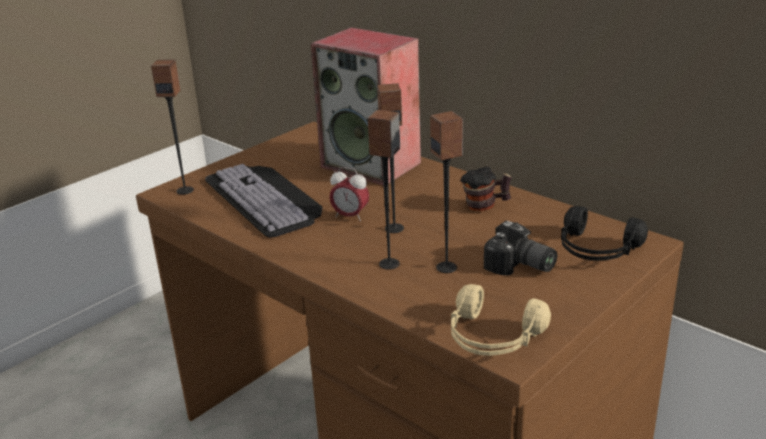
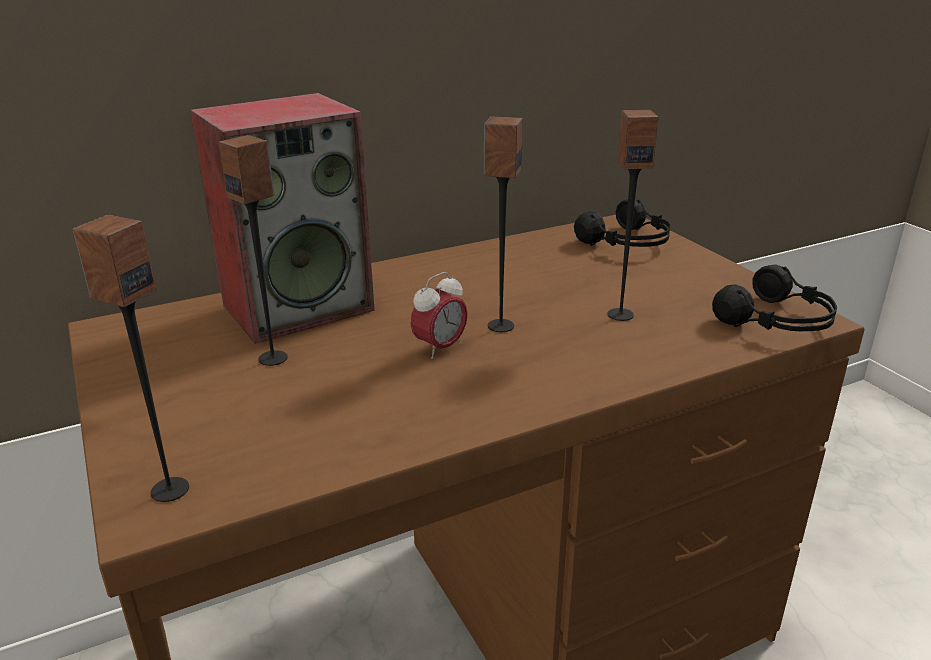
camera: 70 degrees left, 0 degrees up
(267, 198) = (307, 404): keyboard -> none
(389, 264) = (591, 345): speaker -> speaker (273, 358)
(485, 206) = (491, 267): mug -> none
(492, 338) = (777, 321): beige headphones -> black headphones
(519, 267) = (641, 280): camera -> none

